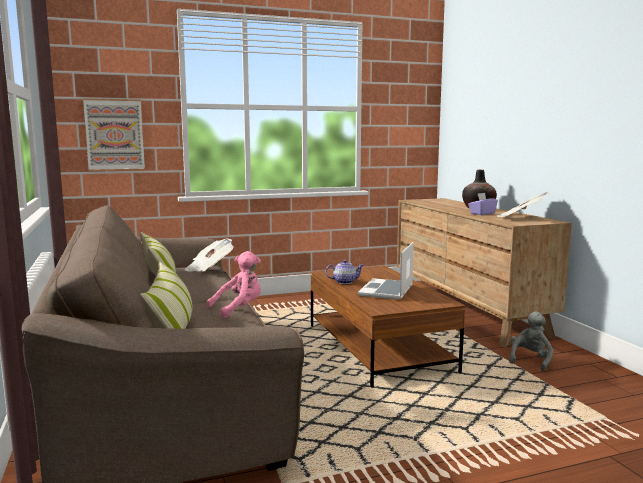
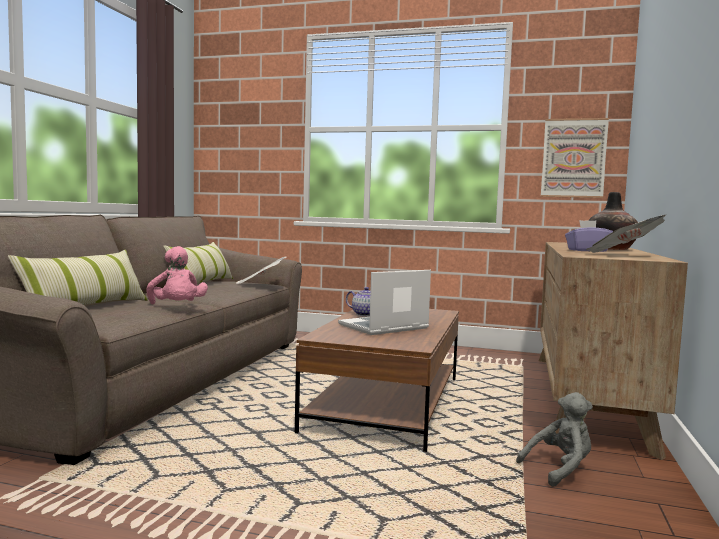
camera: 35 degrees right, 5 degrees down
(114, 135) = (246, 159): picture -> picture (573, 158)
(239, 309) = (177, 307): pink plush toy -> pink plush toy turned 60 degrees clockwise

